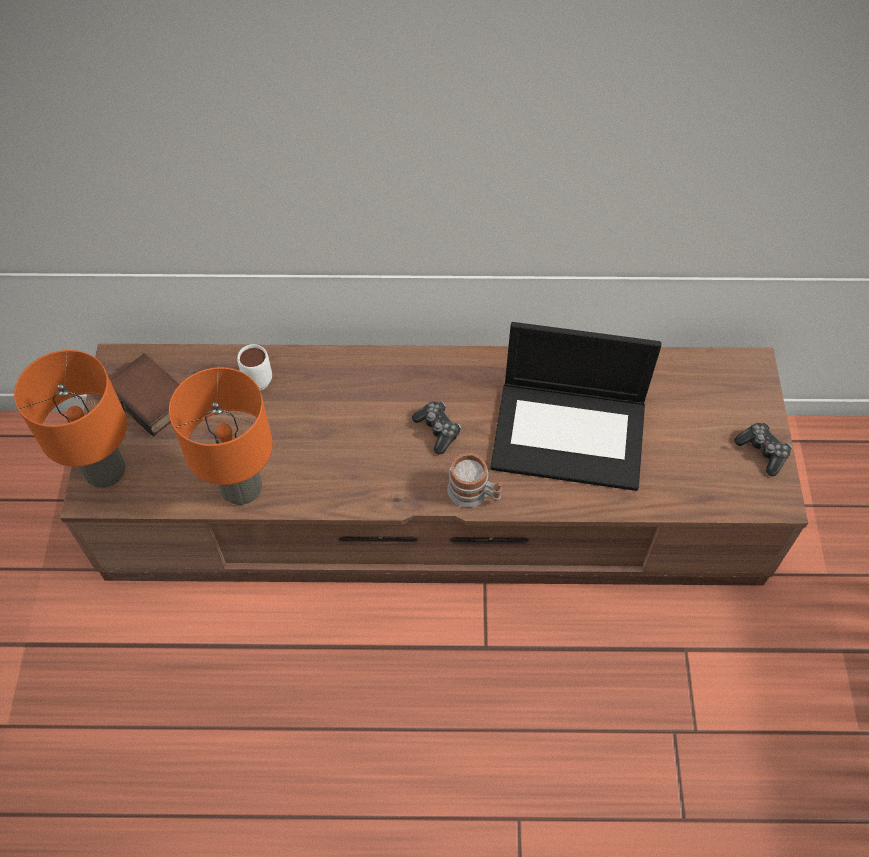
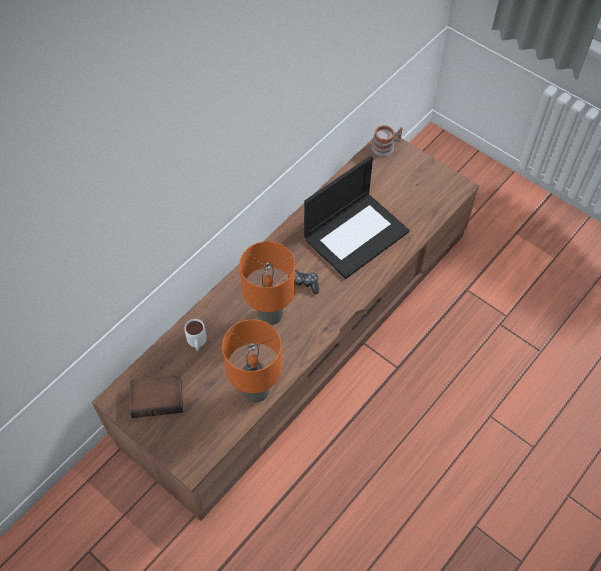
camera: 50 degrees left, 0 degrees up
(108, 470) = (184, 448): orange table lamp -> orange table lamp (270, 314)
(474, 493) = (352, 294): mug -> mug (386, 147)
(762, 451) = (432, 173): game controller -> none

